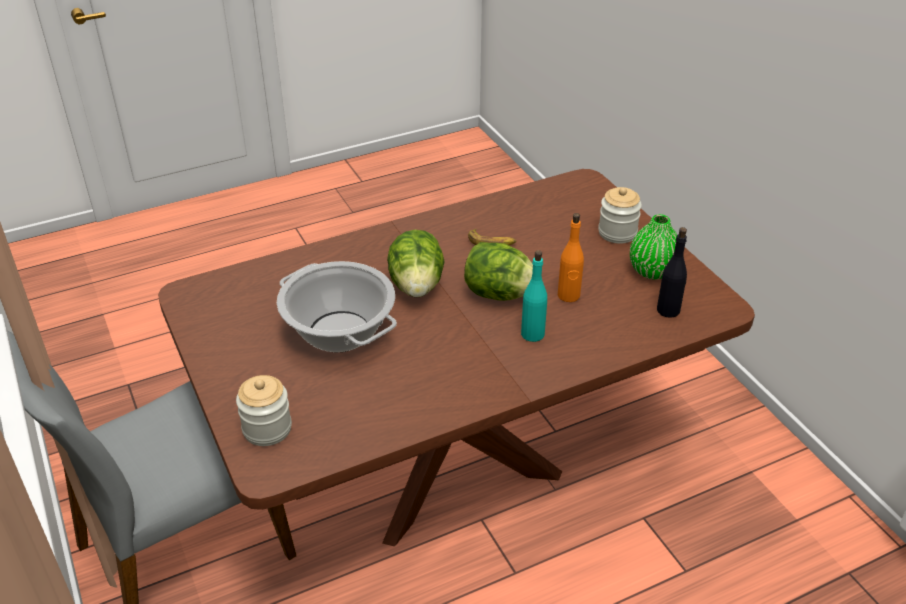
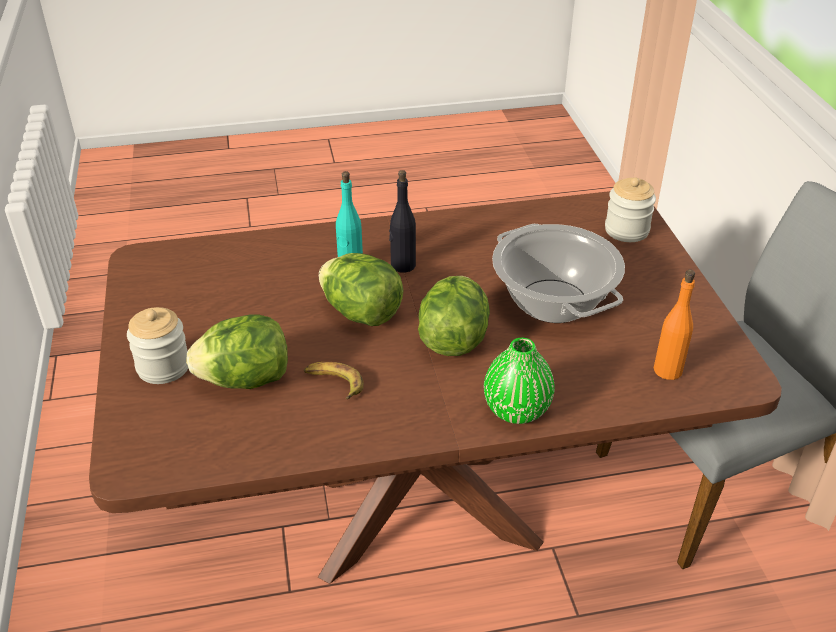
camera: 165 degrees left, 0 degrees up
(554, 234) = (245, 379): none -> lettuce
(568, 295) = (286, 298): orange bottle -> orange bottle (667, 370)
(652, 271) = (170, 309): green vase -> green vase (517, 410)
(668, 310) = (195, 266): black bottle -> black bottle (402, 265)

